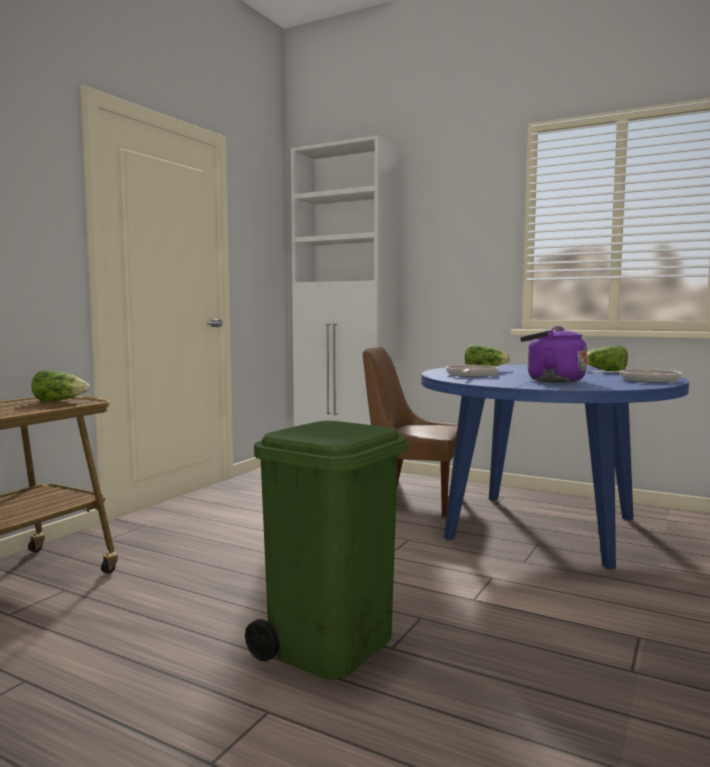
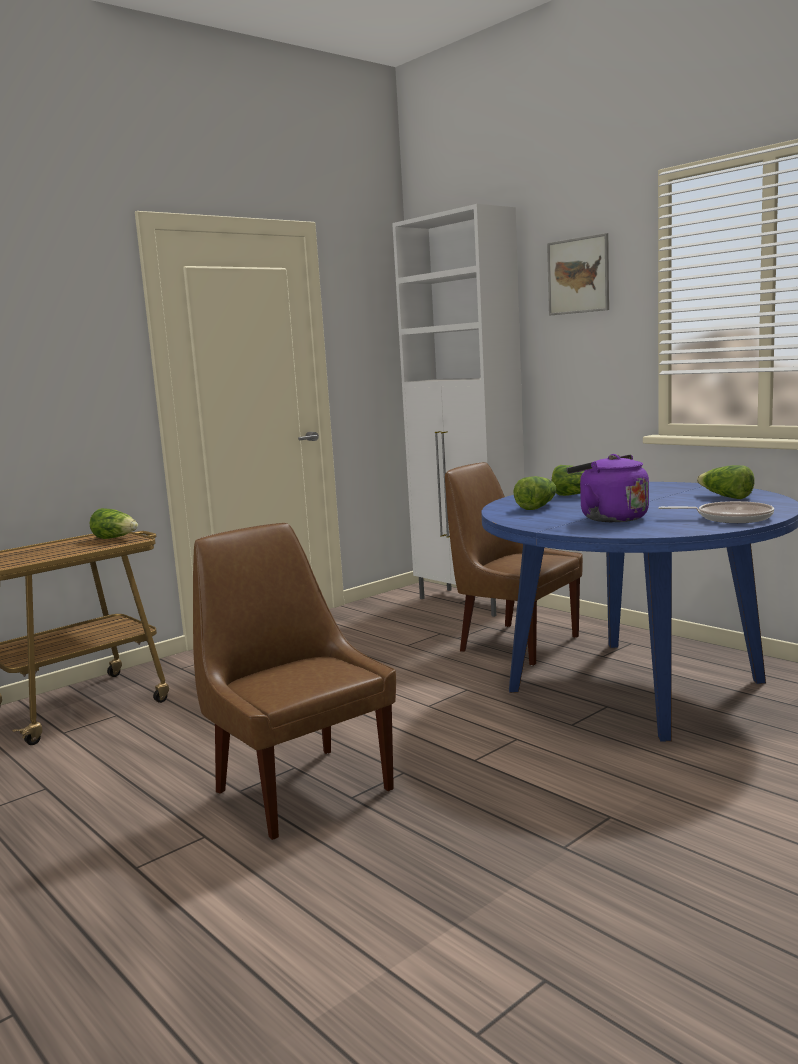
camera: 20 degrees right, 5 degrees up
(331, 645) = (299, 788): green trash can -> brown chair
(453, 202) = (578, 275): none -> picture
(471, 375) = (537, 507): frying pan -> lettuce

